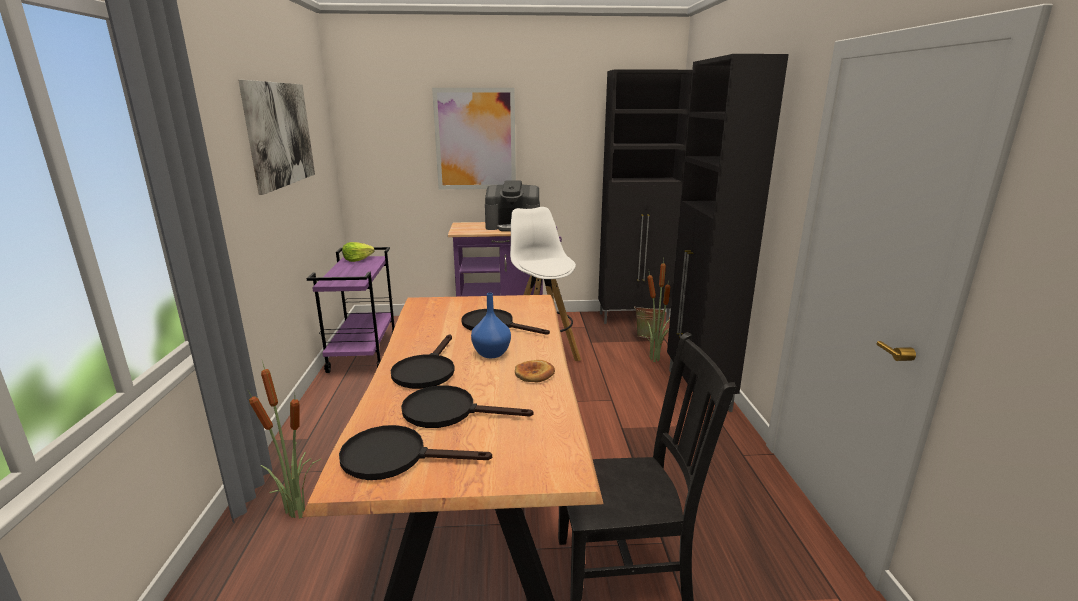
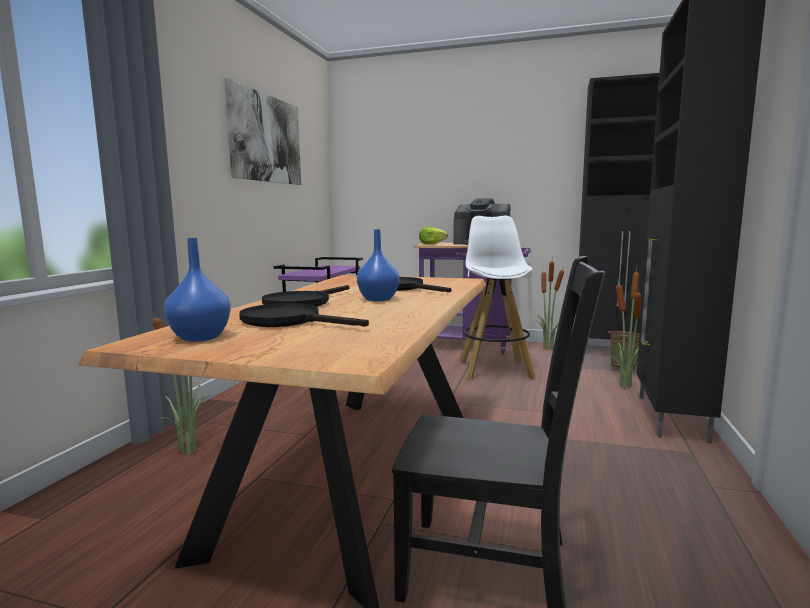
camera: 20 degrees right, 10 degrees down
(357, 260) = (332, 266): lettuce -> lettuce (431, 244)
(396, 457) = (200, 337): black frying pan -> blue vase
(475, 139) = (452, 162): picture -> none
(534, 374) = (406, 310): bread -> none
(576, 320) = (547, 349): none -> potted plant

